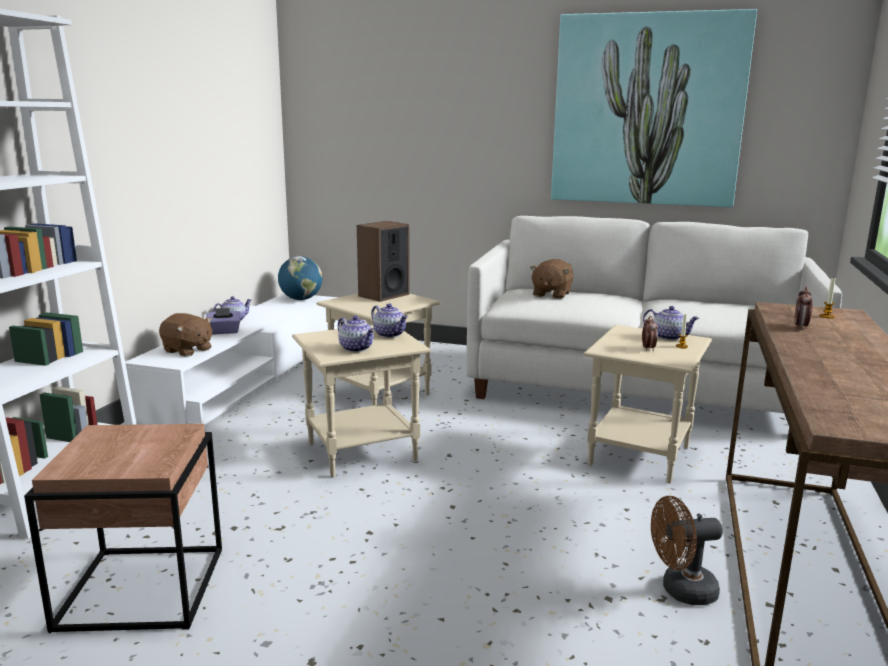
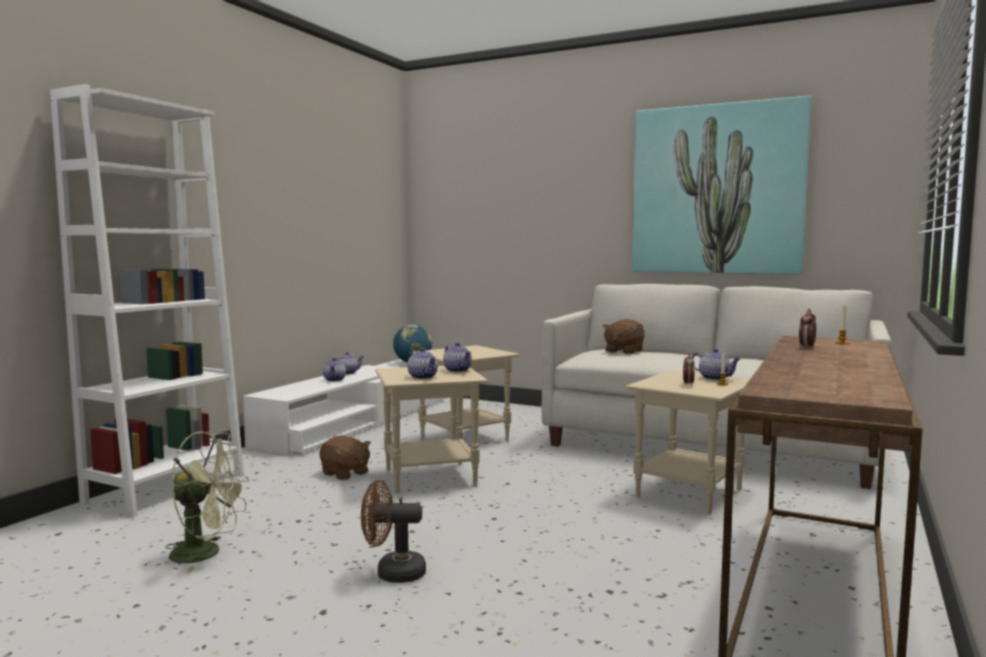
camera: 10 degrees right, 10 degrees down
(141, 587) = (206, 553): brown side table -> green fan
(187, 350) = (298, 390): brown plush toy -> brown plush toy (345, 473)
(224, 332) = (335, 380): purple tissue box -> teapot
(383, 295) = (470, 349): speaker -> none
(681, 591) = (683, 591): brown fan -> brown fan (392, 573)

